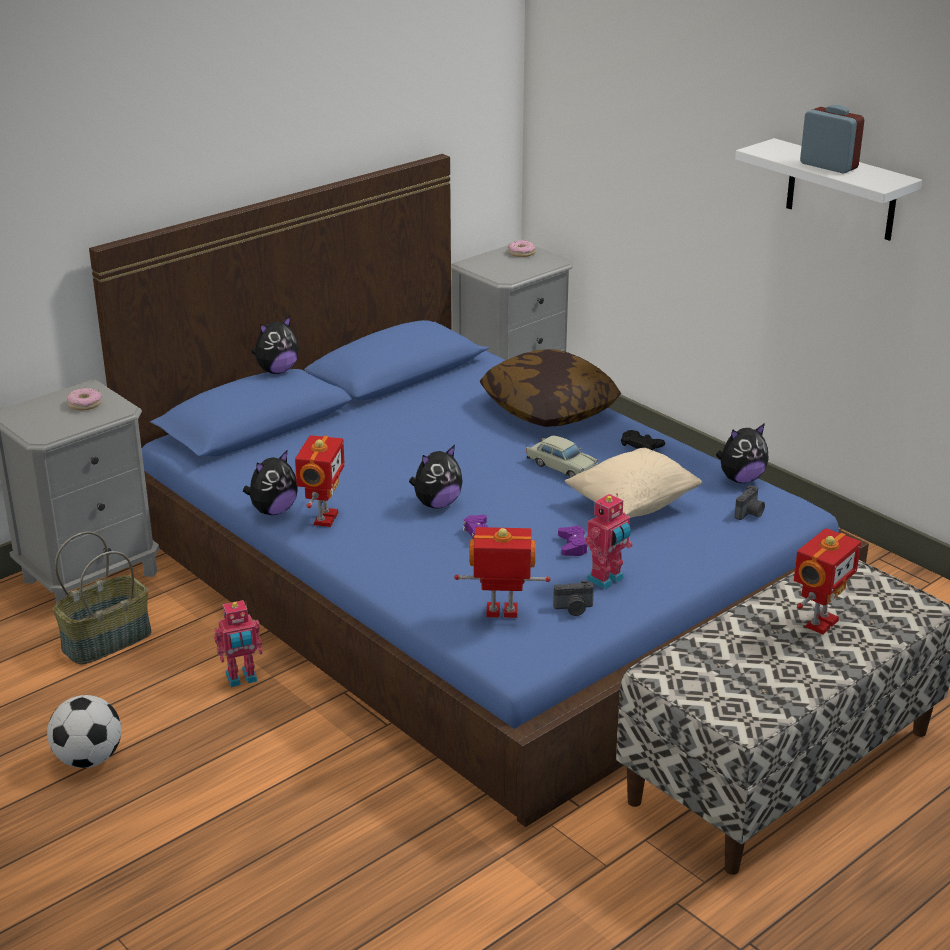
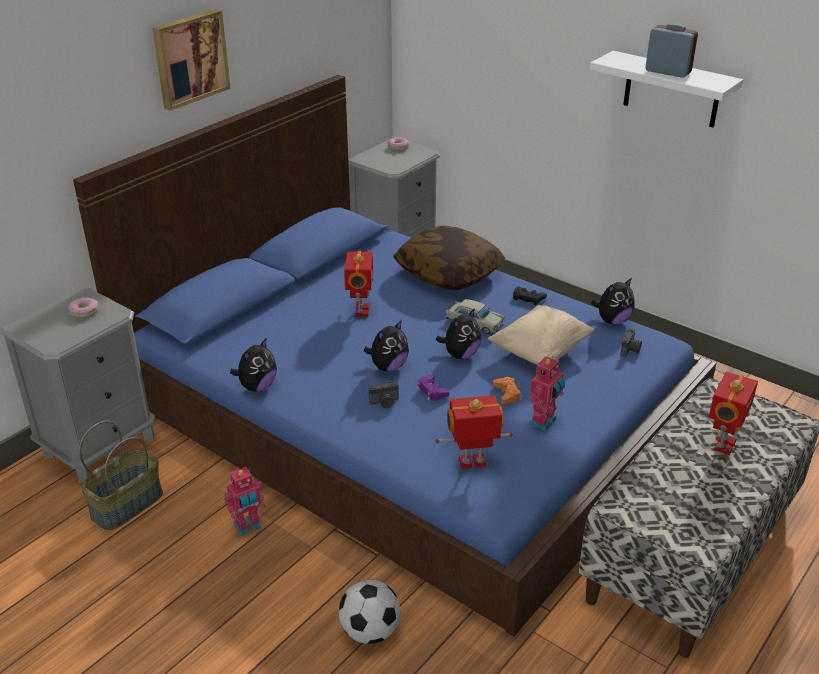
camera: 10 degrees left, 5 degrees up
(89, 759) = (137, 621): football -> football (370, 631)
(245, 119) = (189, 58): none -> picture
(276, 371) = (232, 262): plush toy -> plush toy (460, 354)
(323, 518) = (301, 389): toy robot -> toy robot (360, 311)
(573, 546) = (507, 394): purple game controller -> orange game controller
(574, 609) = (527, 452): camera -> camera (385, 402)

